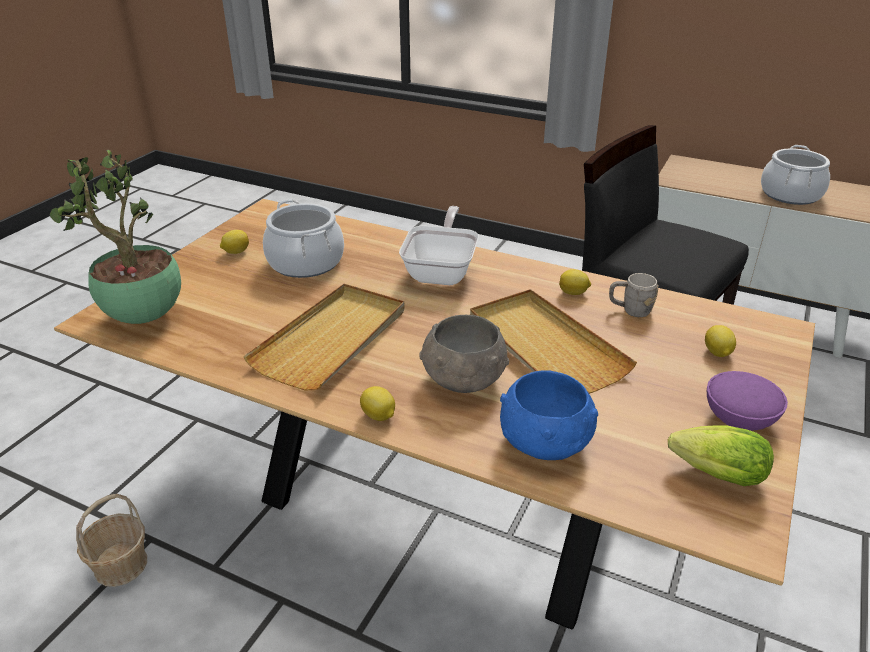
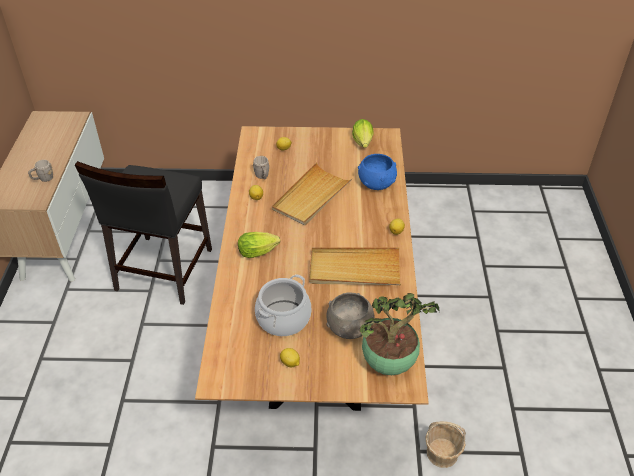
camera: 115 degrees left, 10 degrees up
(442, 271) = (260, 252): frying pan -> lettuce
(463, 380) = (354, 214): grey bowl -> grey bowl (350, 327)
(719, 186) = (43, 179): none -> grey mug
(739, 418) = (326, 140): purple bowl -> none
(790, 194) = (50, 150): cooking pot -> none

